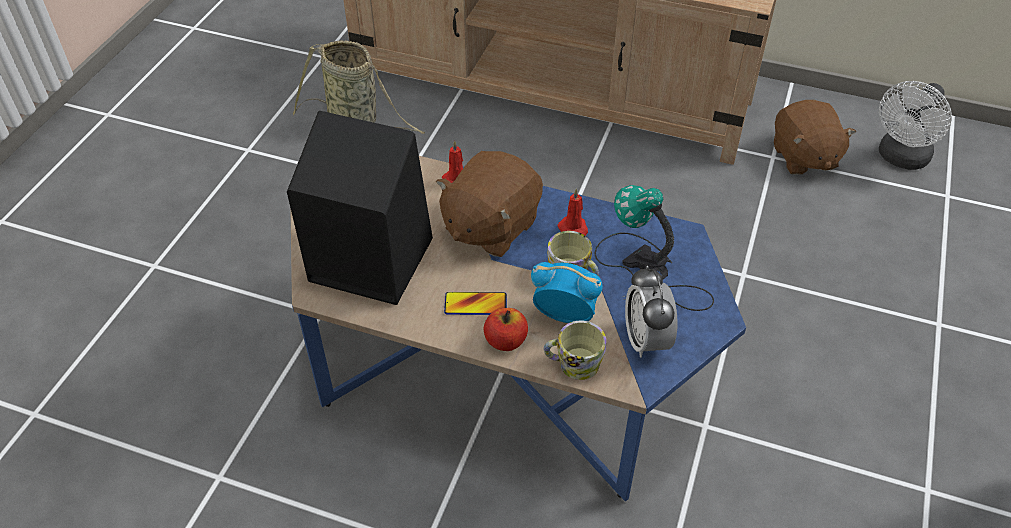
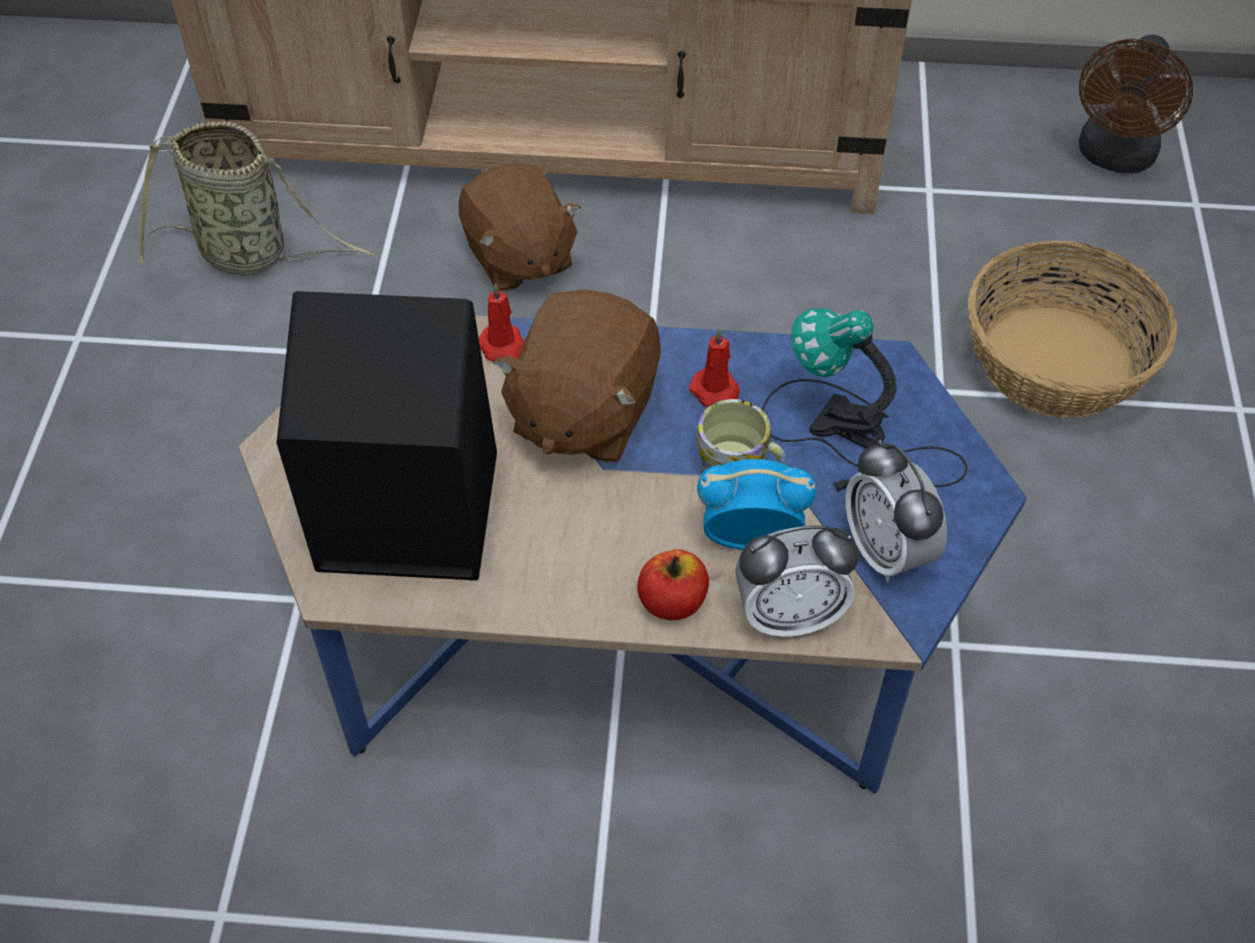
camera: 15 degrees left, 5 degrees up
(475, 304) = (604, 551): phone -> none
(573, 363) = (789, 615): mug -> alarm clock
(803, 157) = (974, 182): brown plush toy -> brown plush toy (518, 258)
(822, 272) = (1054, 362): none -> basket
(900, 158) = (1114, 157): white fan -> brown fan

